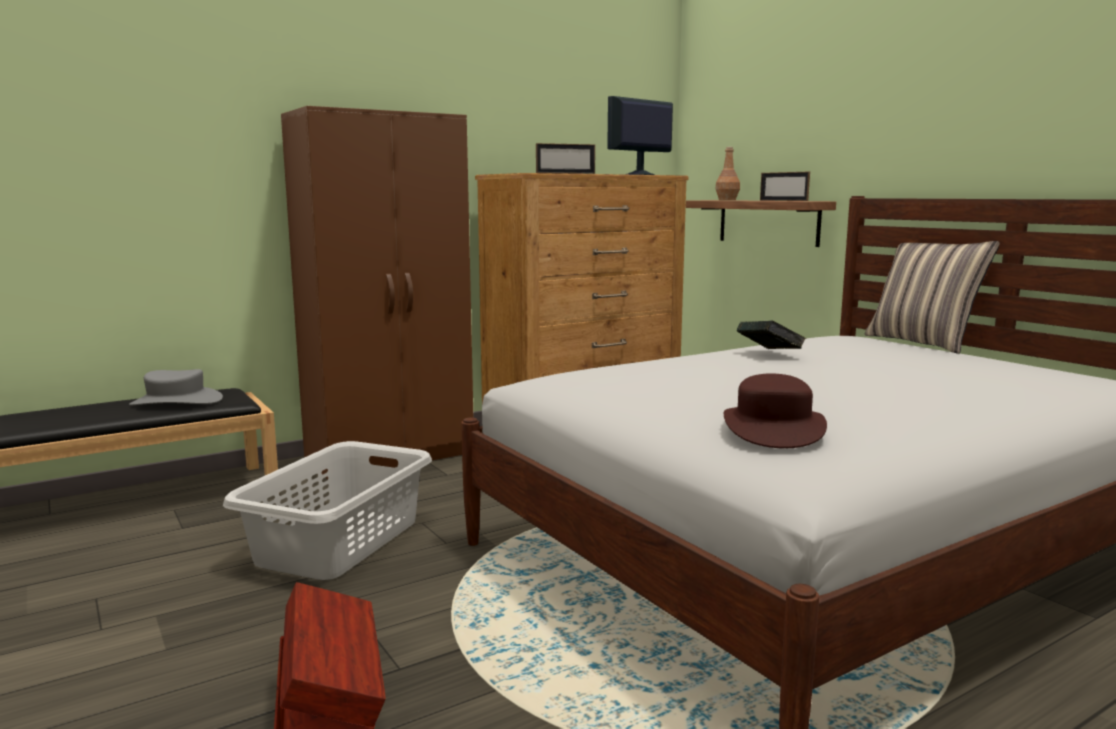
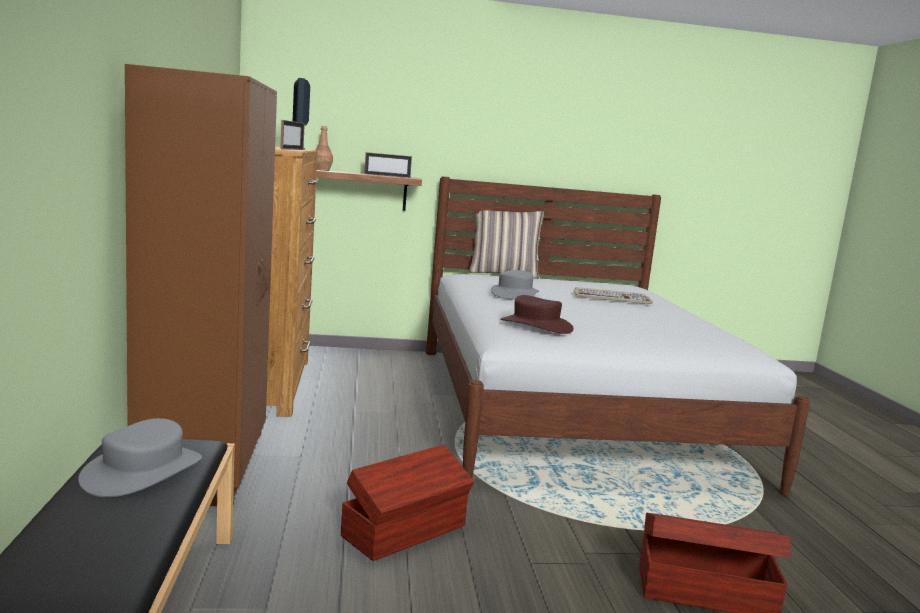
camera: 65 degrees left, 0 degrees up
(341, 542) = (406, 531): grey laundry basket -> brown storage box
(769, 354) = (514, 294): book -> grey hat
(773, 428) = (684, 334): brown hat -> brown hat (535, 325)
(918, 383) = (611, 299): none -> keyboard

